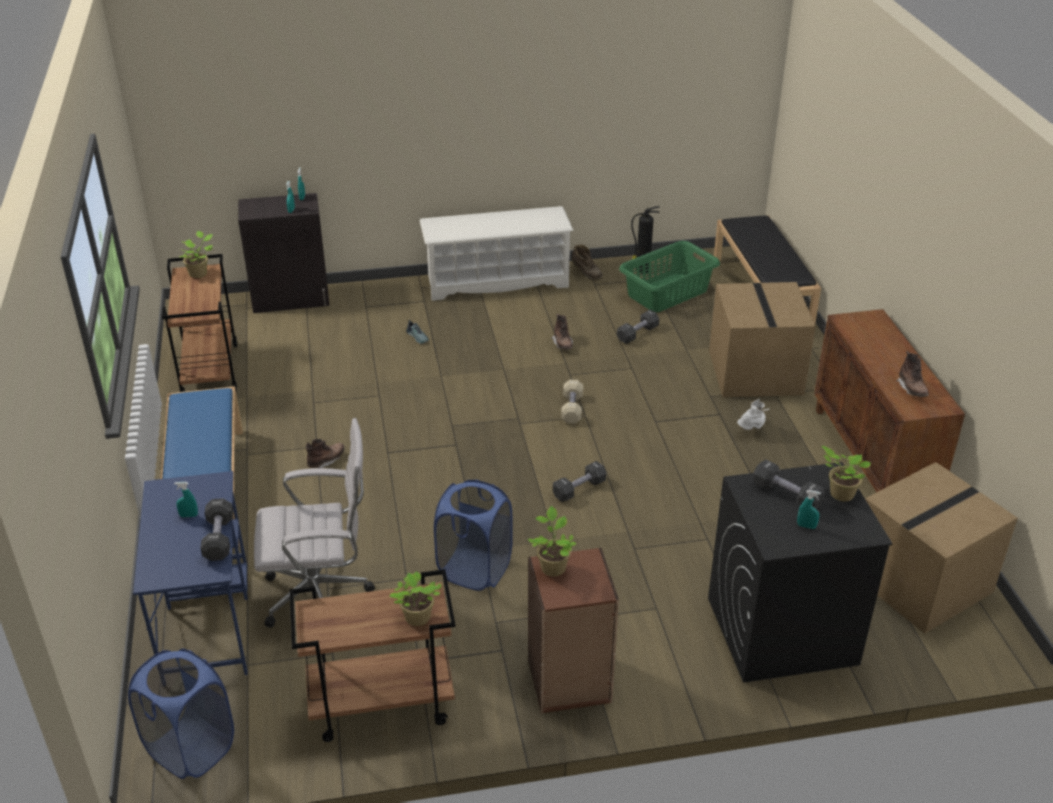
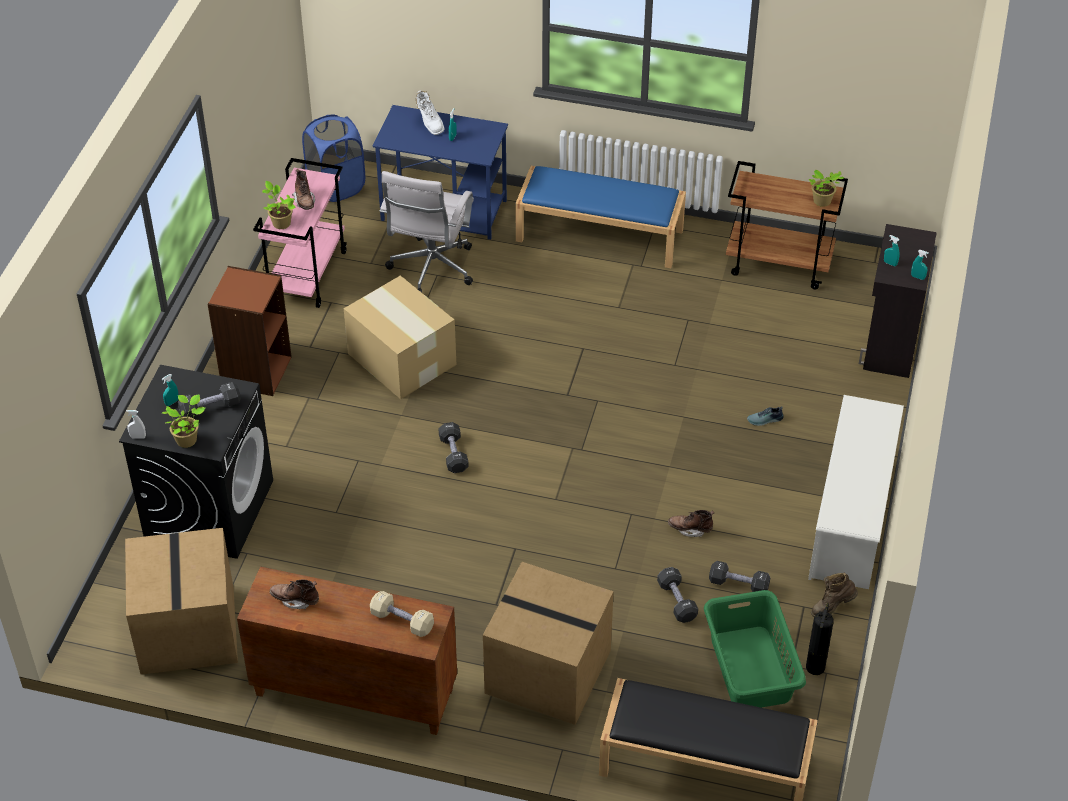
camera: 115 degrees right, 10 degrees up
(219, 538) = (418, 146): black dumbbell -> black dumbbell (738, 584)
(326, 461) = (593, 308): brown boot -> brown boot (304, 201)
(380, 705) = (307, 274): brown cart -> pink cart
(474, 569) = (401, 358): blue laundry basket -> cardboard box
(552, 567) = (262, 283): potted plant -> none
(572, 409) = (572, 493): beige dumbbell -> beige dumbbell (402, 621)
(751, 428) = (458, 619): white boot -> white boot (429, 124)
(873, 530) = (138, 437): none -> white spray bottle

